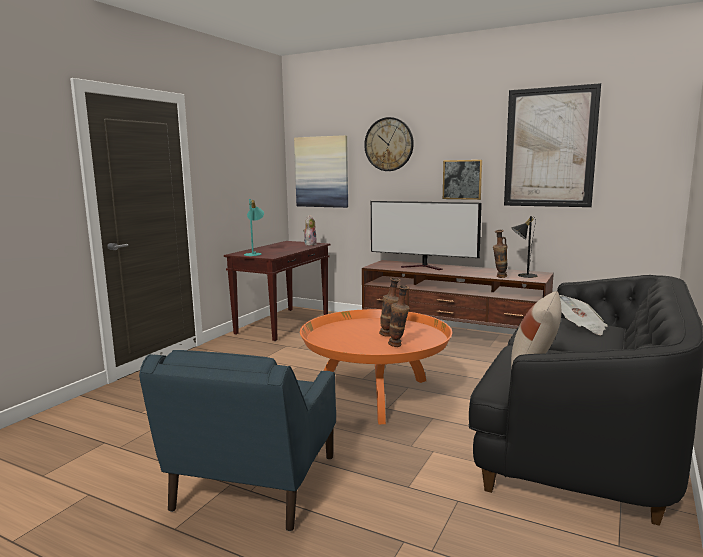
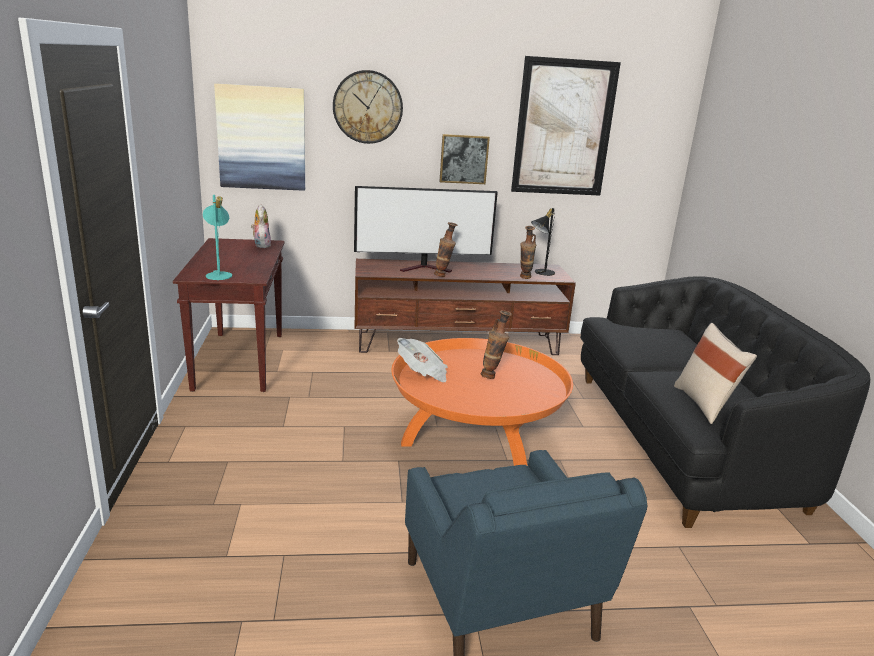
camera: 35 degrees left, 10 degrees up
(398, 346) = (522, 390): vase -> vase (443, 276)
(581, 328) = (663, 339): newspaper -> newspaper (423, 373)

